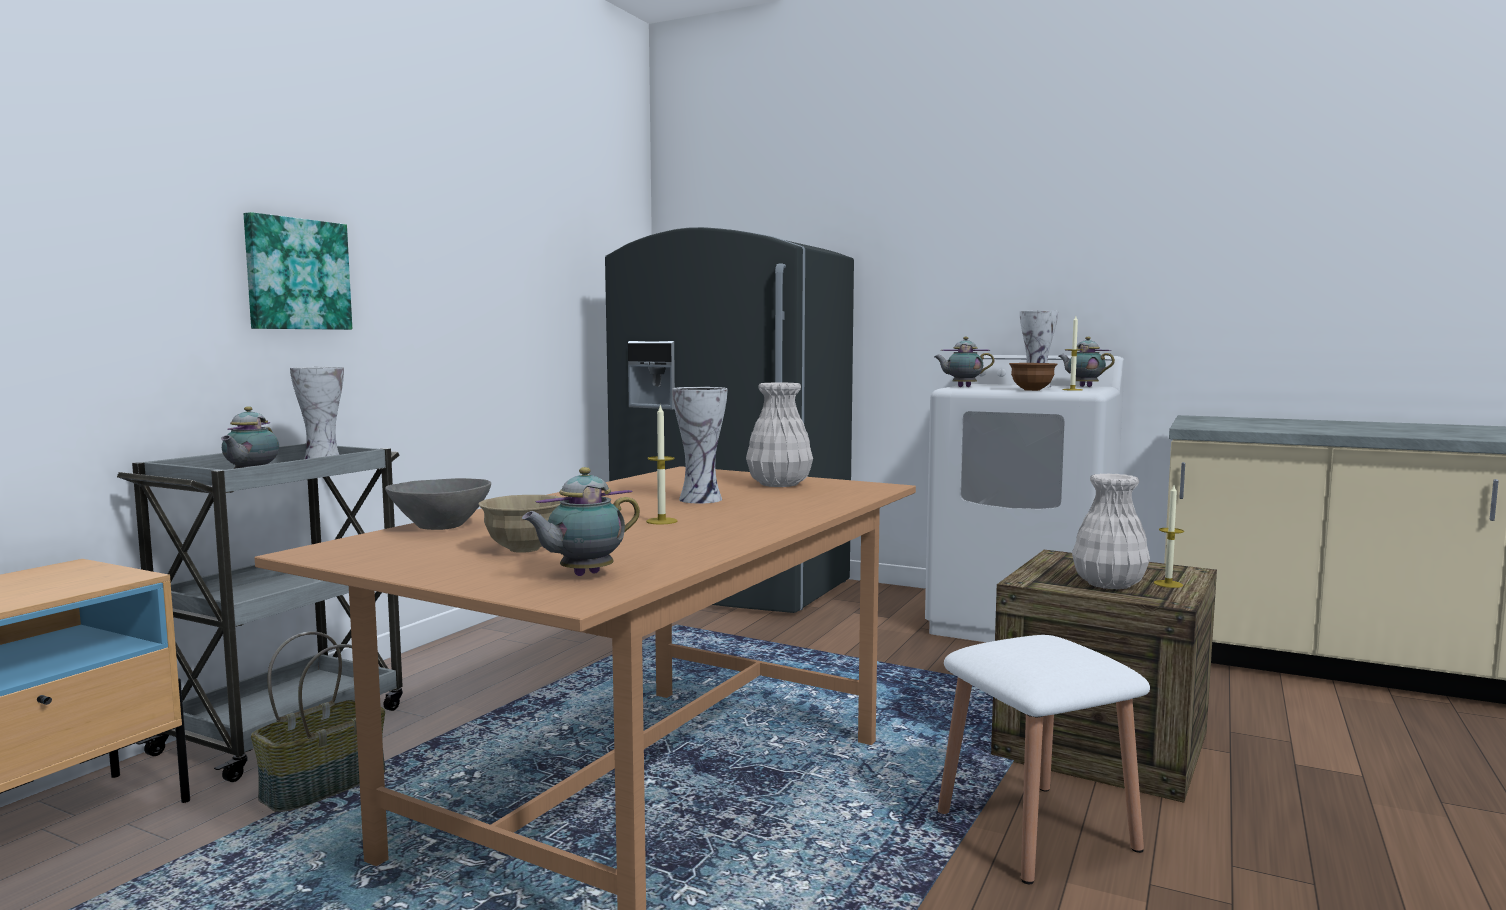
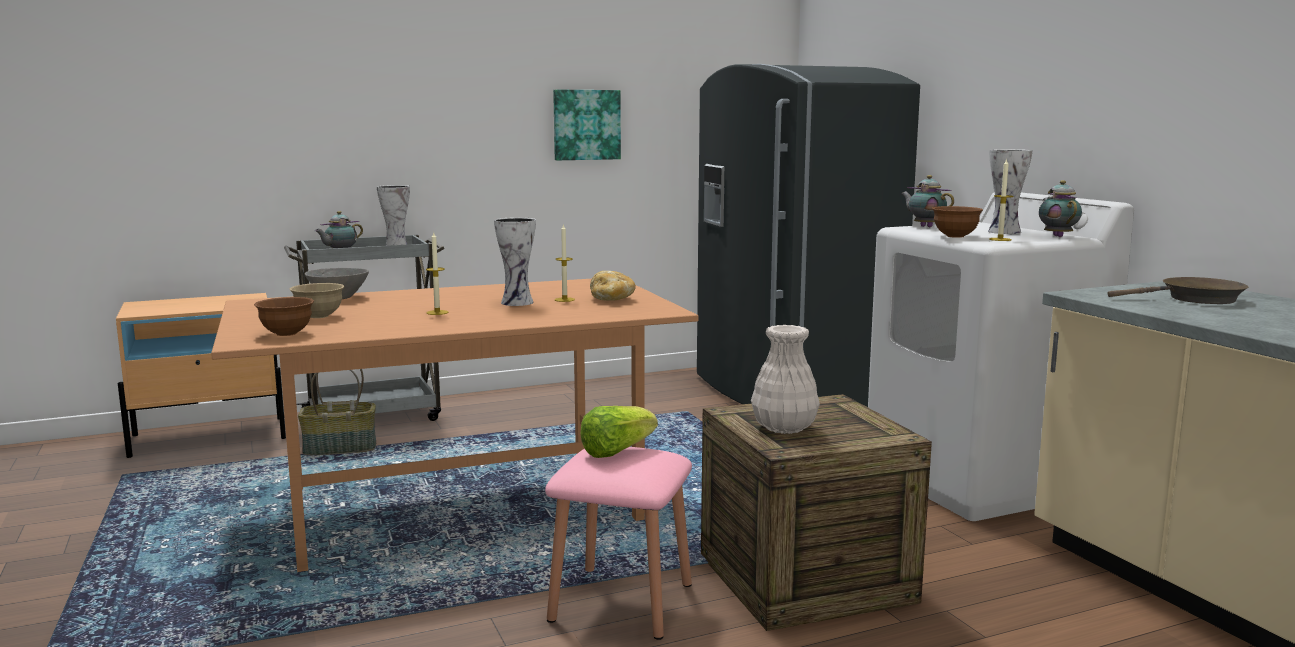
camera: 40 degrees right, 5 degrees up
(296, 274) = (414, 120): picture -> picture (586, 125)
(583, 575) = (286, 333): teapot -> brown bowl
(779, 484) = (612, 299): white vase -> bread
(1025, 645) = (616, 451): none -> lettuce
(1036, 830) = (621, 602): white stool -> pink stool
(1168, 584) = (833, 439): candle -> candle (564, 299)
(1258, 423) = (1195, 299): none -> brown frying pan

